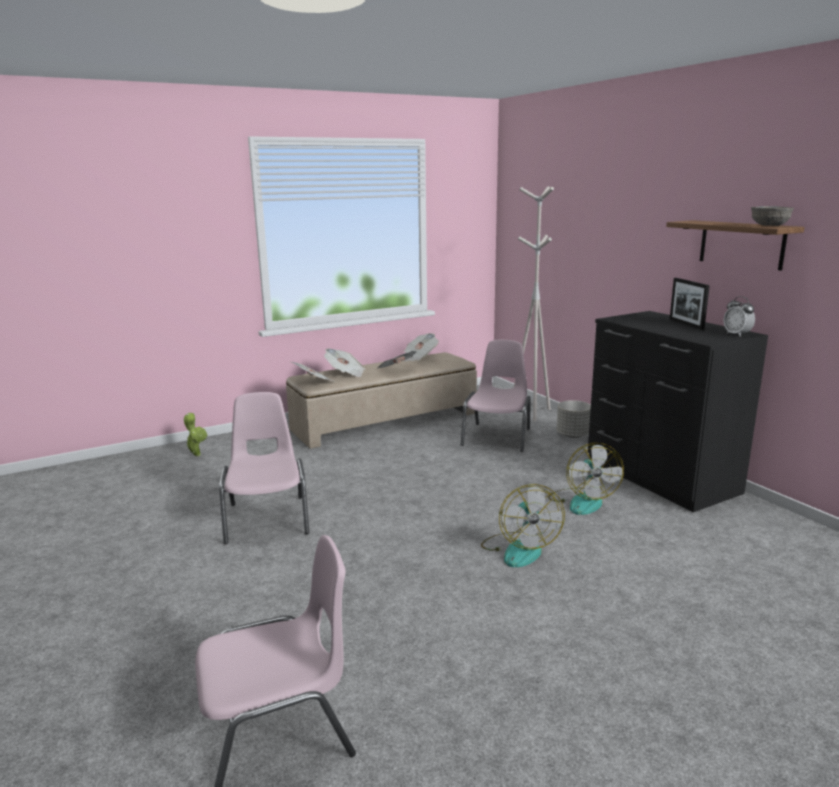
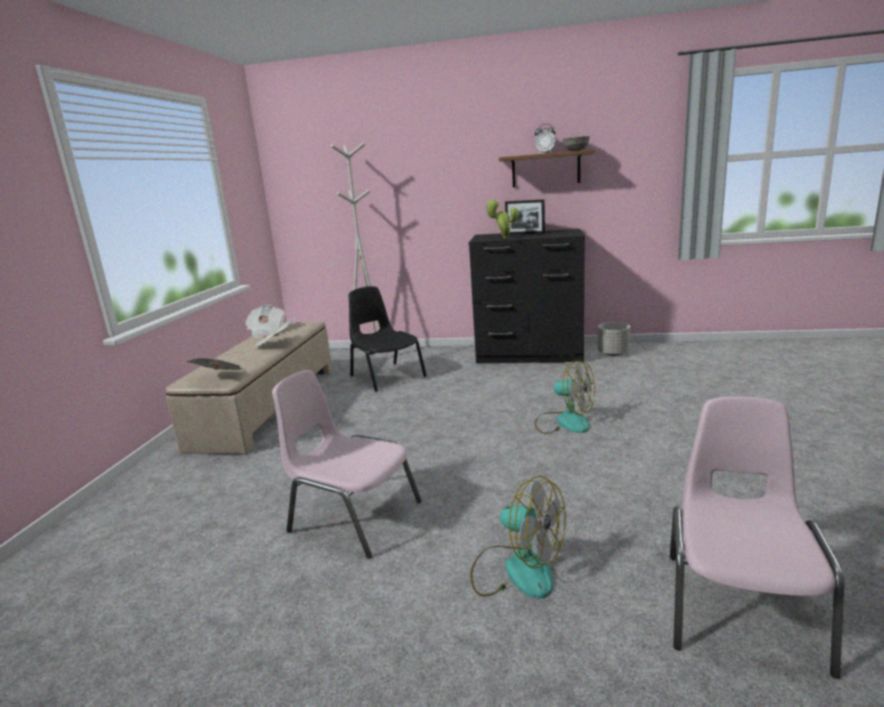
camera: 50 degrees left, 0 degrees up
(197, 454) = (111, 527): potted plant -> potted plant (503, 238)
(345, 373) = (231, 362): newspaper -> none
(498, 436) = (386, 376): pink chair -> black chair
(573, 435) = (431, 355): grey planter -> grey planter (613, 353)
(582, 501) = (526, 383): fan -> fan (516, 570)
(737, 334) = (569, 231): alarm clock -> alarm clock (545, 153)

